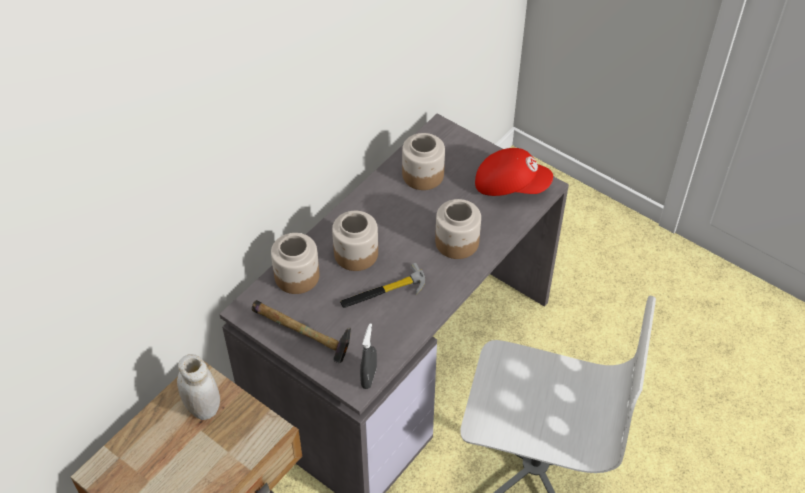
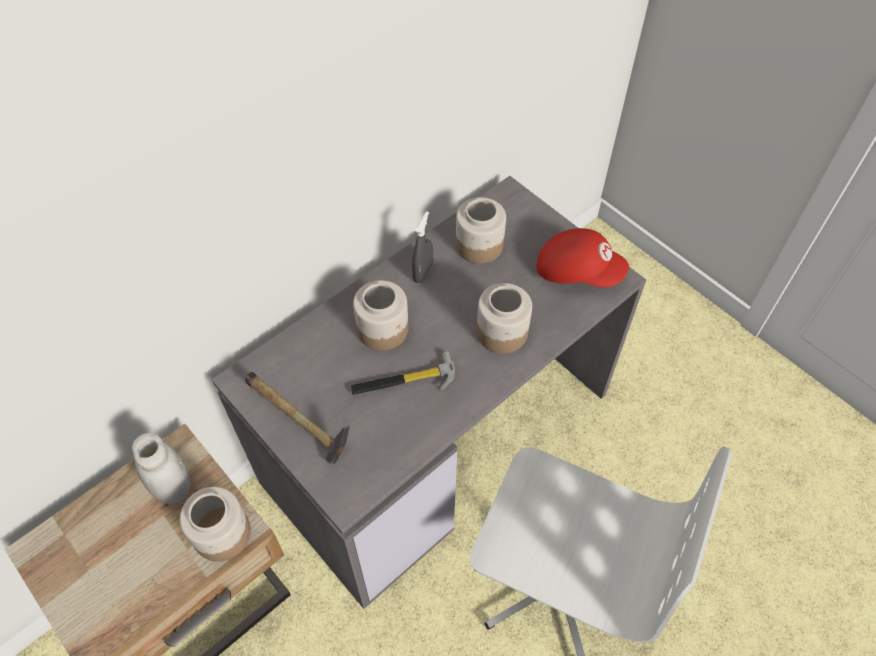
camera: 10 degrees right, 5 degrees up
(297, 277) = (309, 347): jar -> jar (222, 534)
(369, 377) = (362, 488): grey spray bottle -> grey spray bottle (423, 273)

